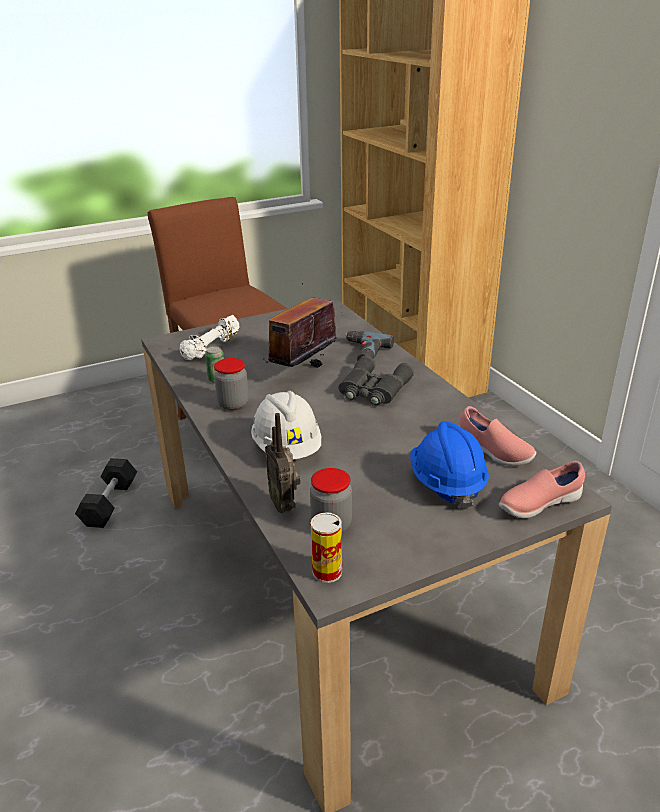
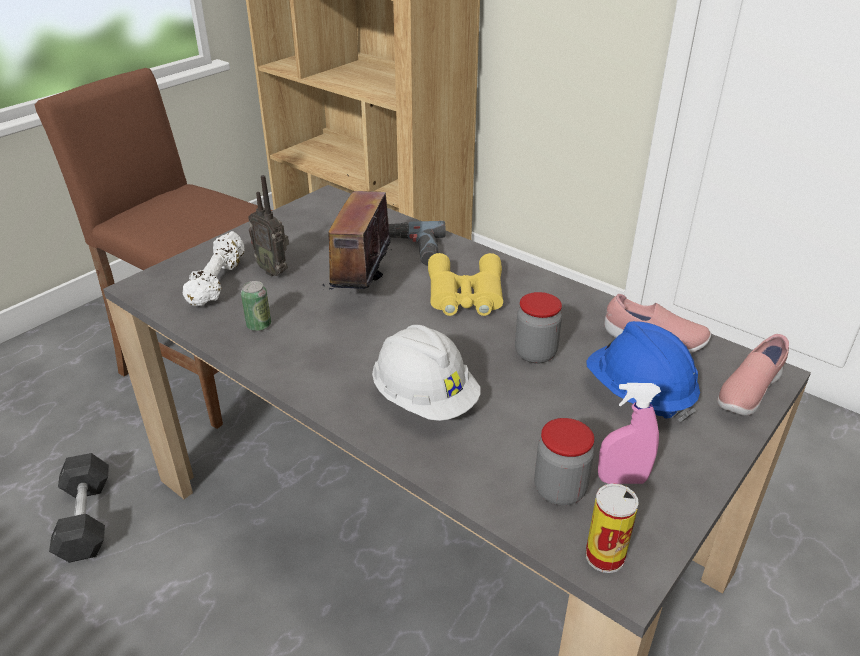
camera: 25 degrees left, 5 degrees up
(233, 404) = (308, 355): jar -> jar (535, 353)
(284, 505) = (482, 480): radio -> radio (274, 270)
(373, 389) = (465, 294): grey binoculars -> yellow binoculars
(382, 532) = (622, 479): none -> pink spray bottle

